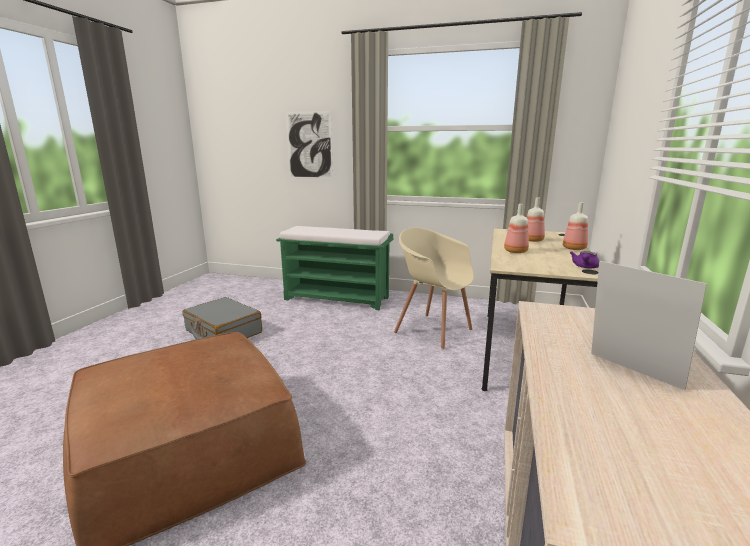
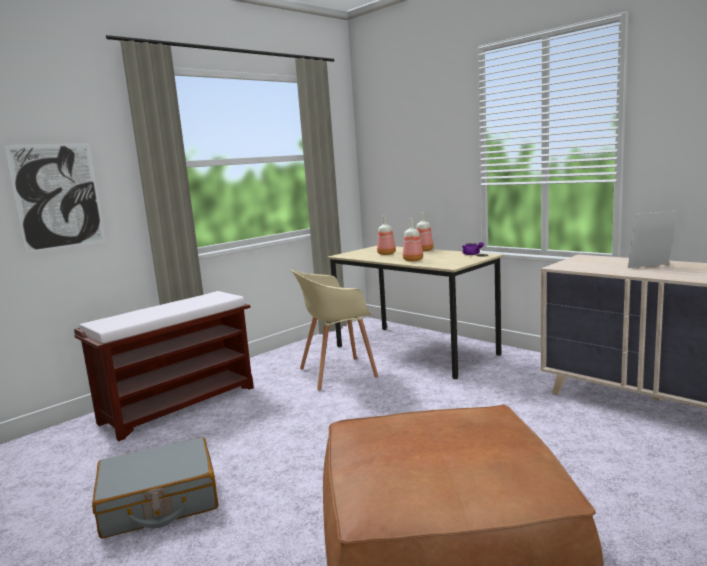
camera: 60 degrees left, 5 degrees down
(338, 298) = (180, 404): green bench -> brown bench

